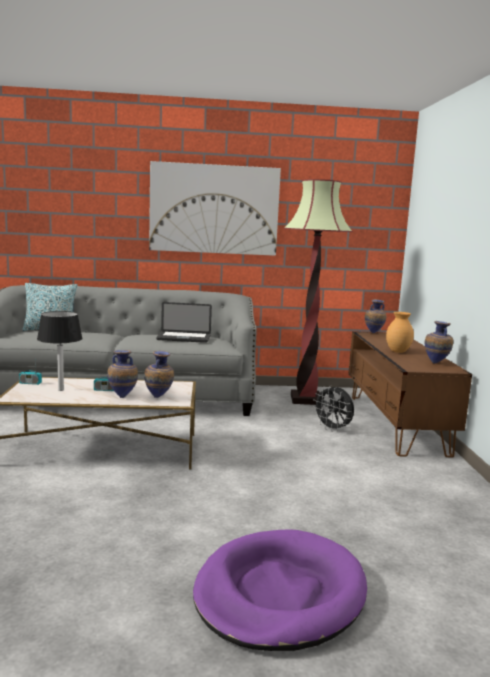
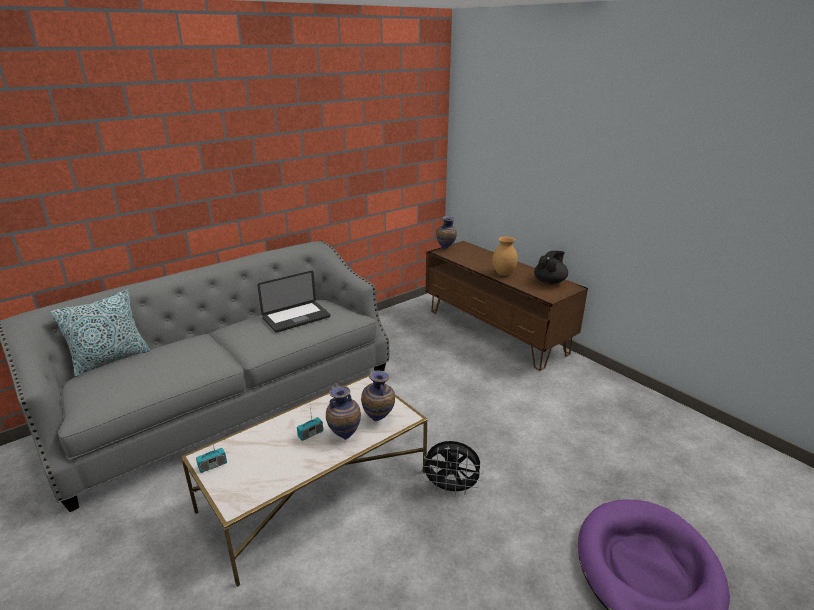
camera: 35 degrees left, 15 degrees up
(60, 390) = (265, 459): black table lamp -> none
(214, 209) = (269, 148): picture -> none
(305, 399) = (400, 329): floor lamp -> none
(333, 429) = (464, 360): black fan -> black fan (451, 489)
(436, 363) = (550, 281): vase -> black teapot

